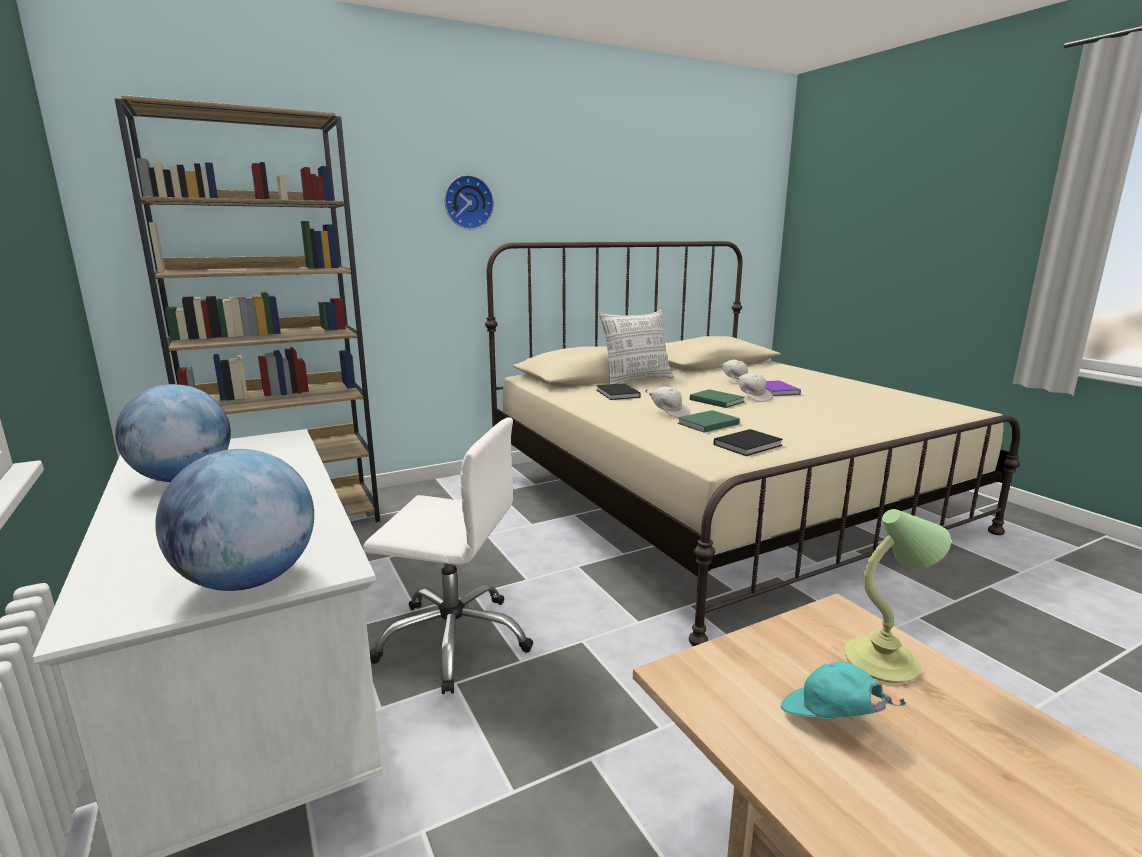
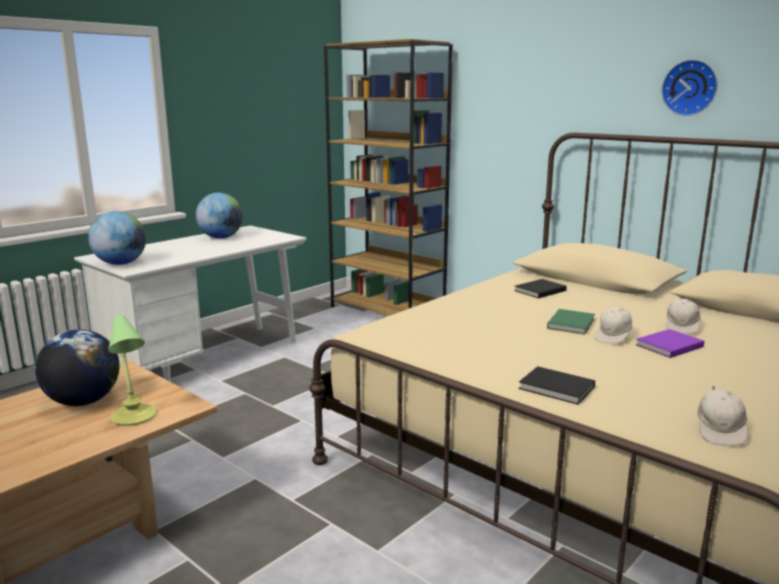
camera: 70 degrees right, 0 degrees up
(454, 639) = (285, 383): white office chair -> none
(468, 202) = (550, 94): wall clock -> wall clock (690, 88)
(636, 380) = (607, 291): pillow -> none
(668, 413) = (495, 311): white cap -> white cap (720, 431)
(706, 424) = (476, 325): green book -> none
(749, 445) = (424, 341): black book -> black book (558, 389)
(830, 719) = (83, 402): turquoise cap -> globe

